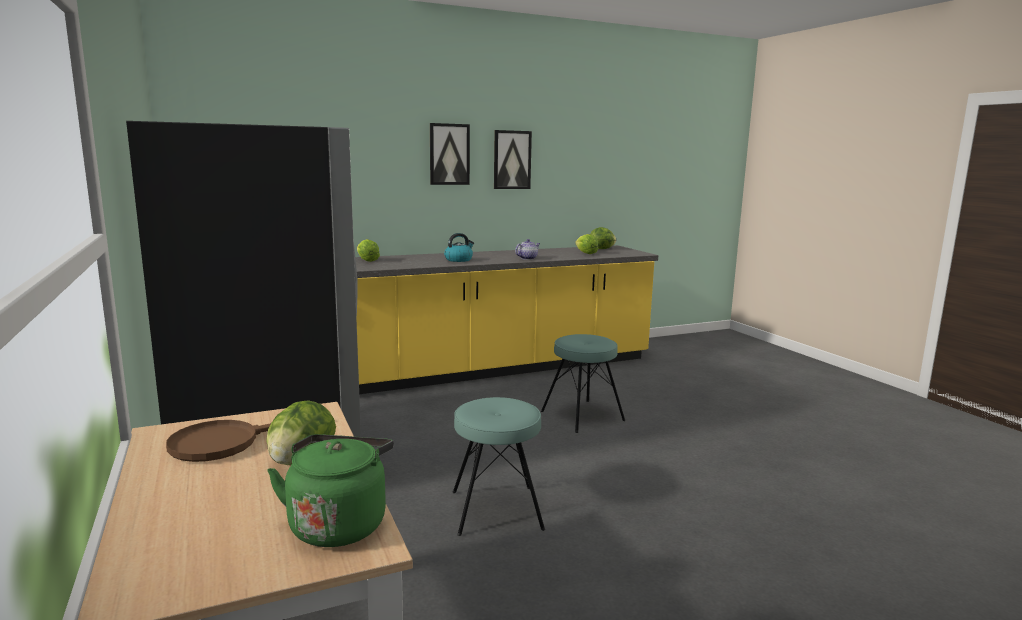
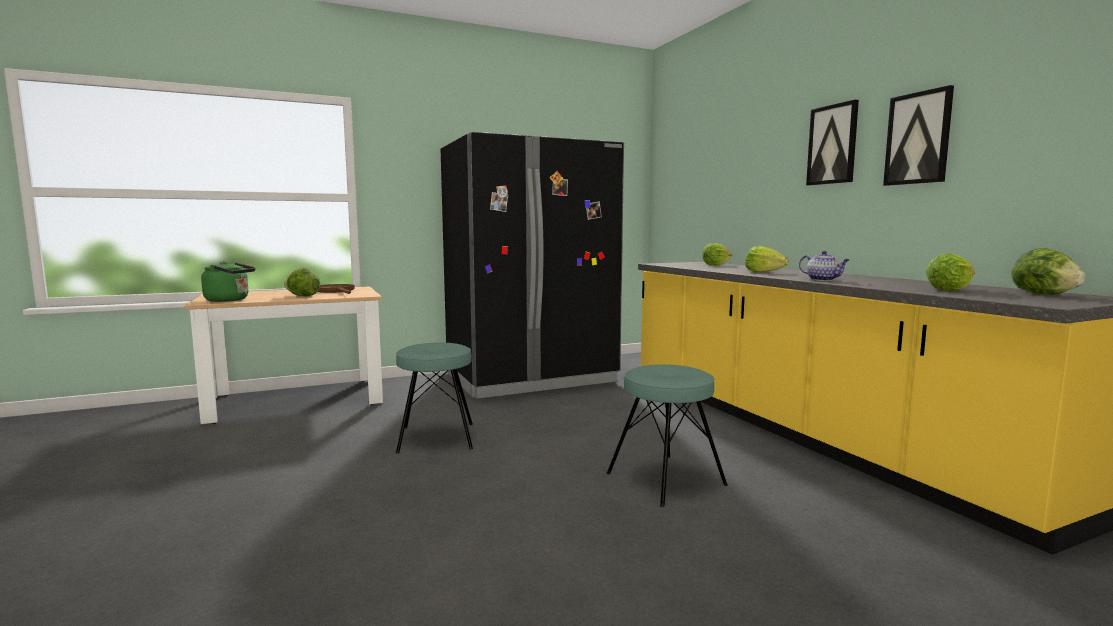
camera: 90 degrees right, 5 degrees down
(459, 260) = (763, 272): kettle -> lettuce

